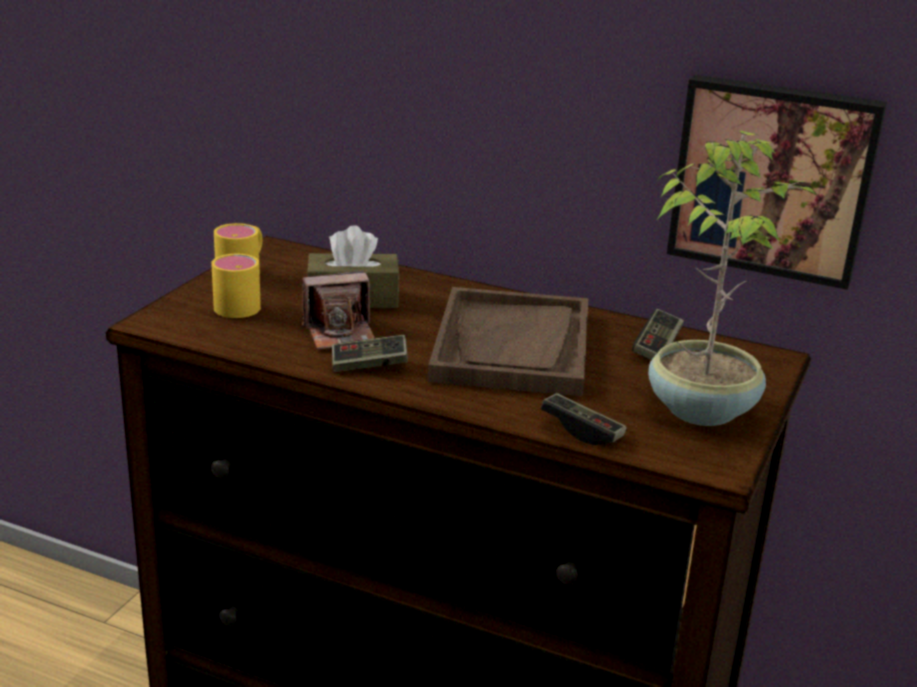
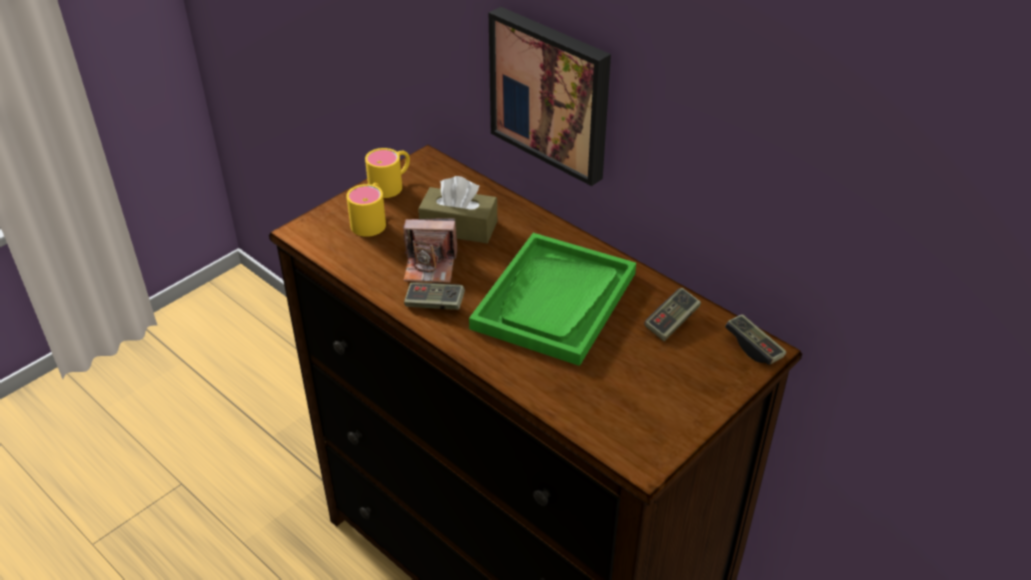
camera: 20 degrees right, 15 degrees up
(512, 346) = (554, 301): brown tray -> green tray
(582, 431) = (558, 402): game controller -> game controller (753, 347)
(702, 408) = (668, 397): potted plant -> none
(773, 178) = (784, 206): picture -> picture (552, 93)

